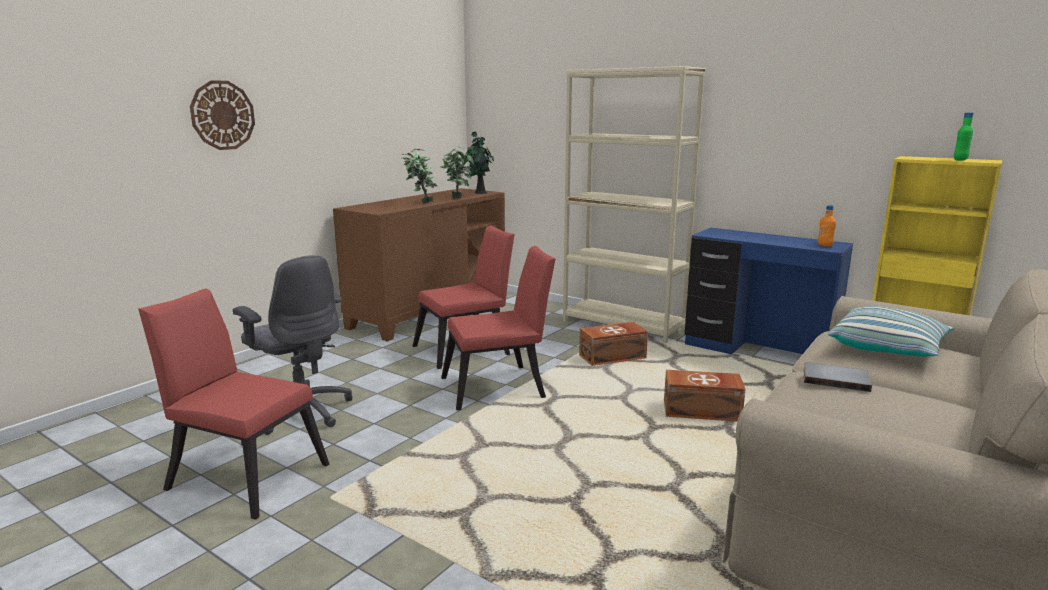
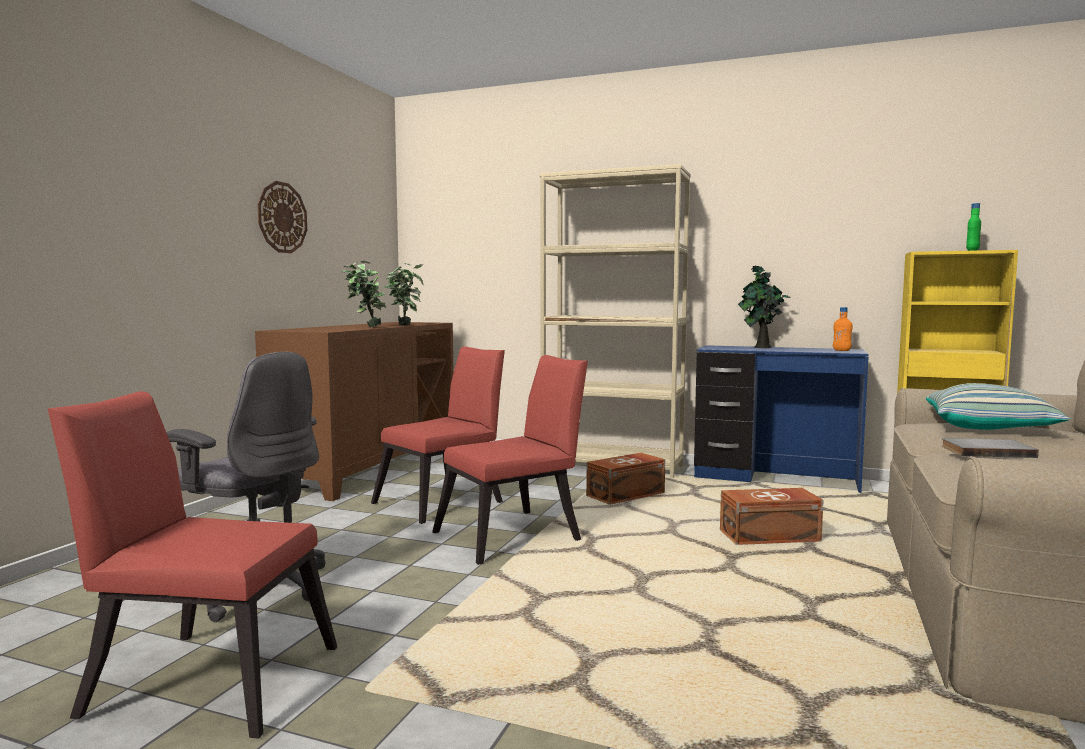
camera: 15 degrees left, 10 degrees down
(222, 115) = (122, 191): wall clock -> wall clock (282, 217)
(479, 193) = (424, 323): potted plant -> potted plant (761, 347)

